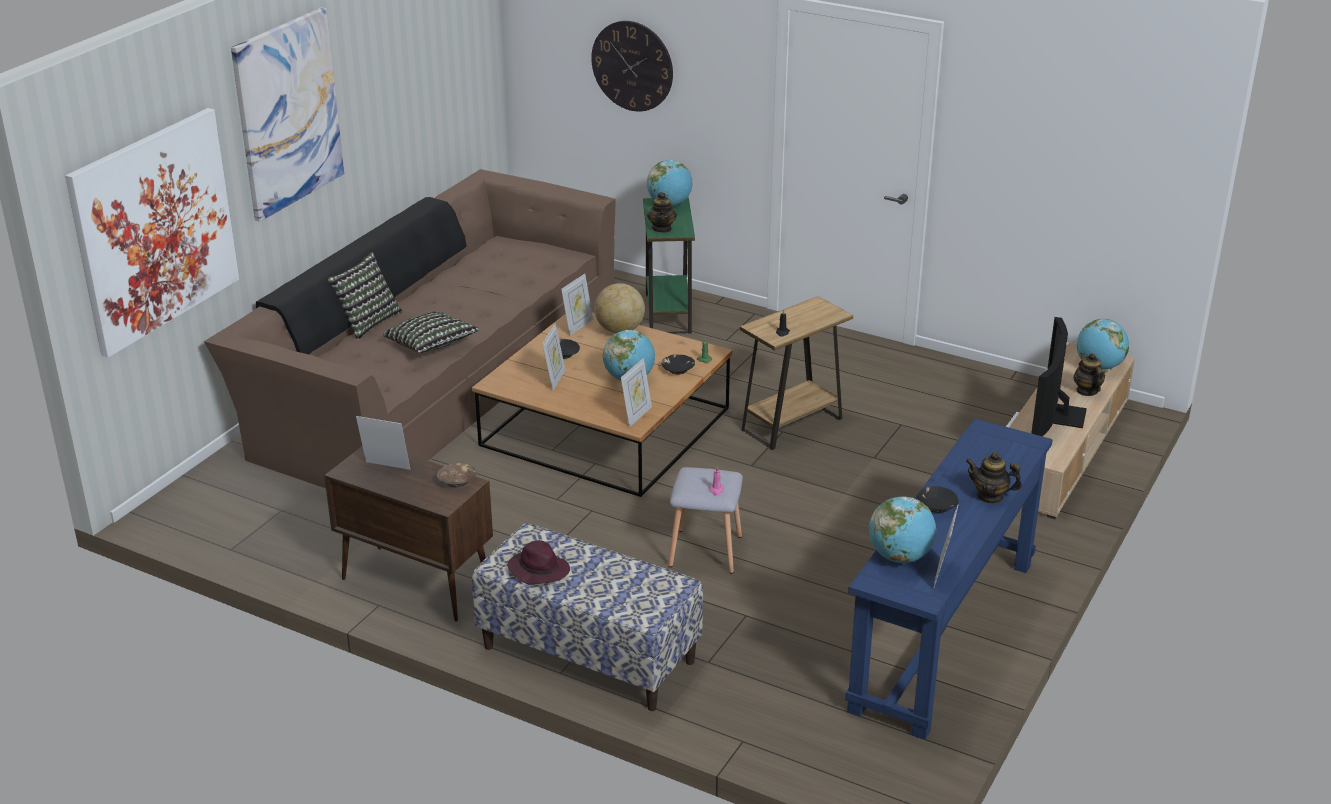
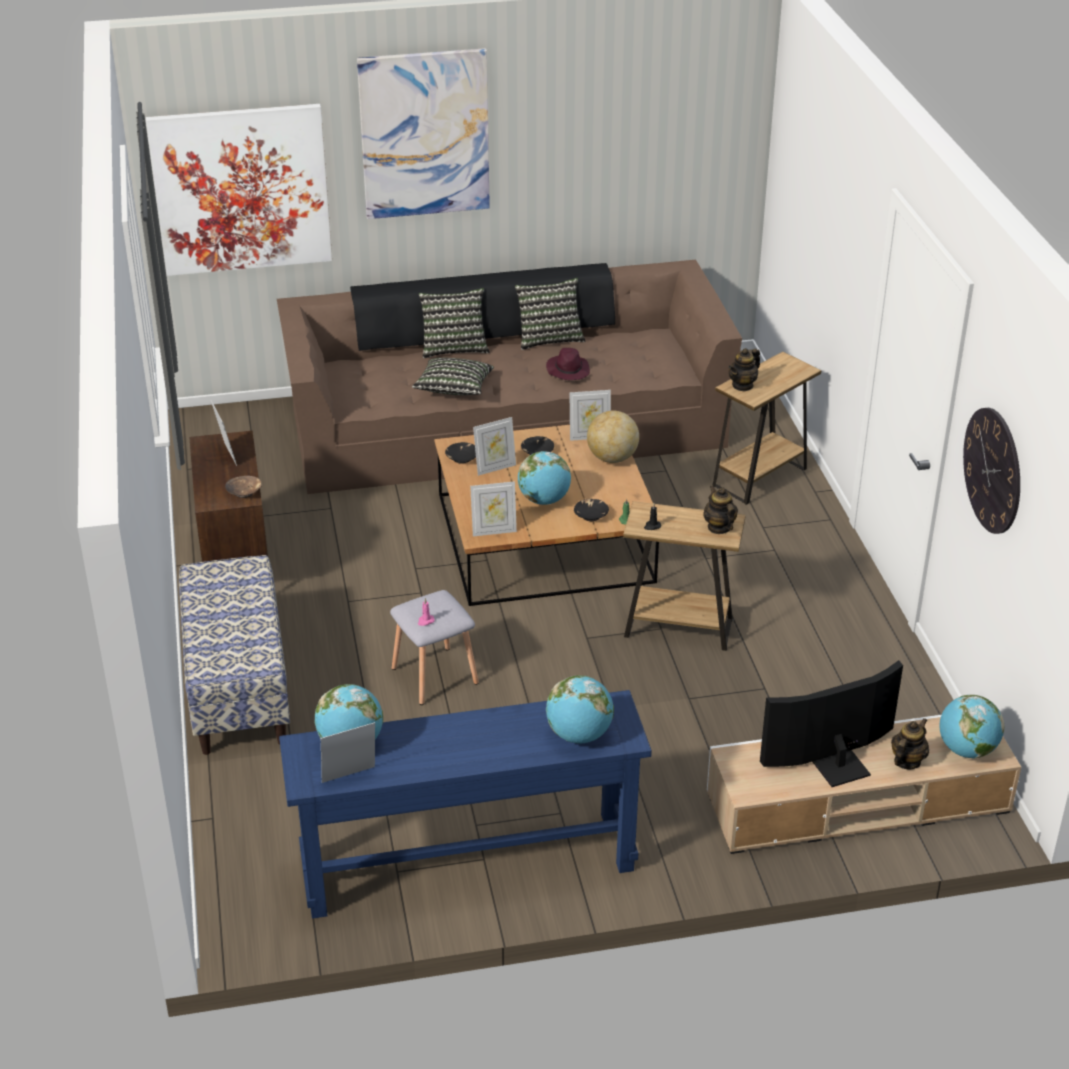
camera: 50 degrees right, 5 degrees up
(427, 281) = (549, 338): none -> pillow
(538, 570) = (212, 591): purple hat -> purple hat (568, 370)
(632, 66) = (819, 212): wall clock -> wall clock (992, 470)
(668, 313) = (759, 477): green side table -> brown side table
(669, 204) = (791, 368): globe -> globe (579, 735)
(936, 506) = (452, 730): black bowl -> black bowl (461, 458)
(990, 496) = (504, 754): teapot -> teapot (719, 527)

